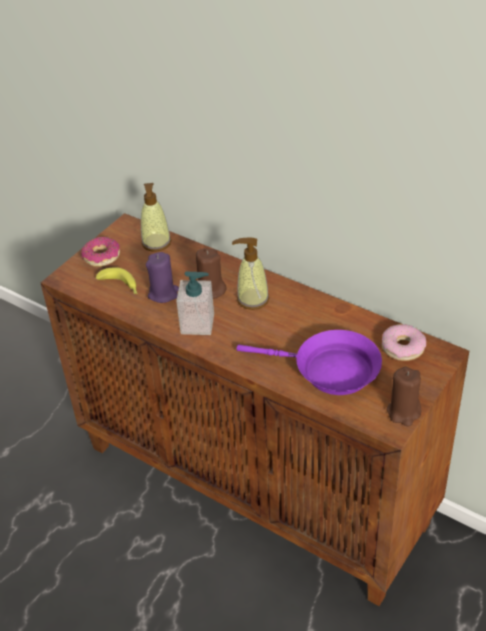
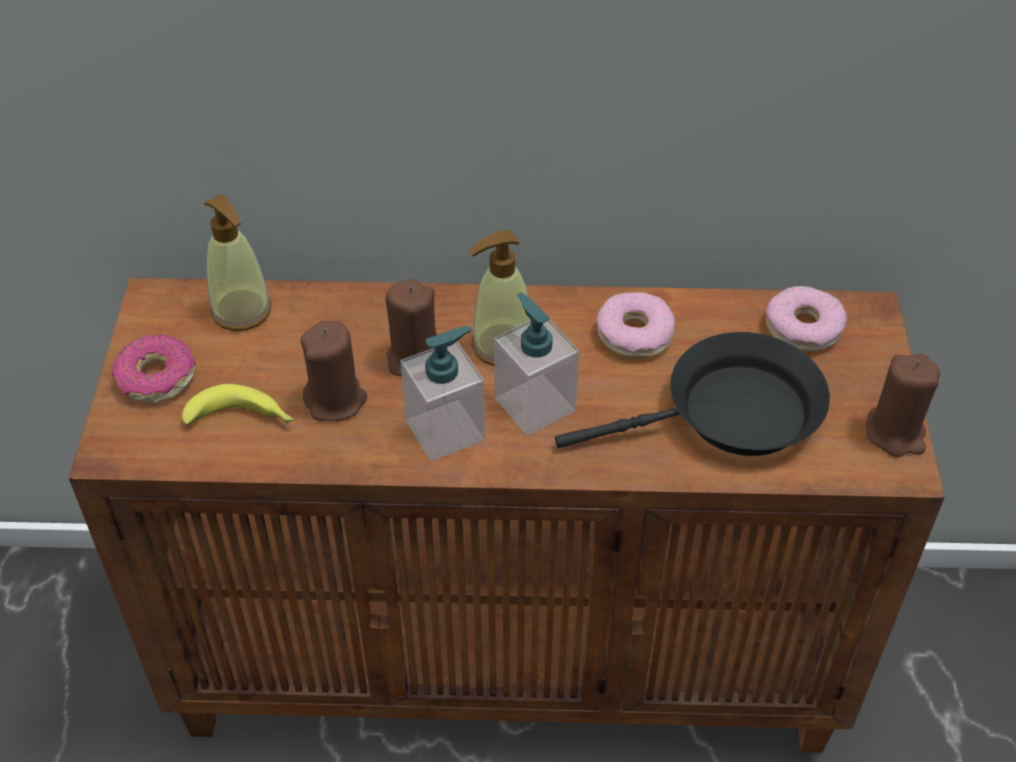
camera: 35 degrees left, 5 degrees up
(163, 294) = (336, 400): purple candle -> brown candle
(245, 329) = (534, 404): none -> soap dispenser
(317, 318) = (635, 334): none -> donut
(329, 370) = (730, 415): purple frying pan -> black frying pan

